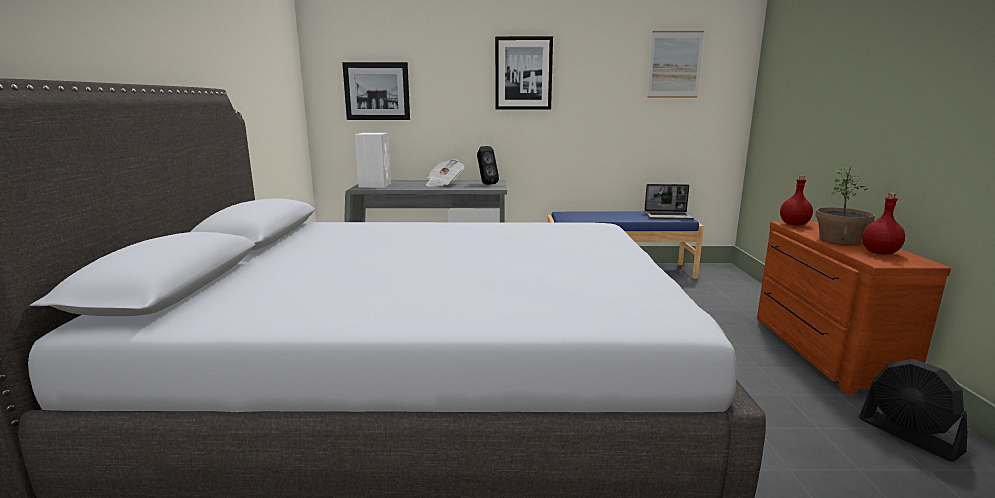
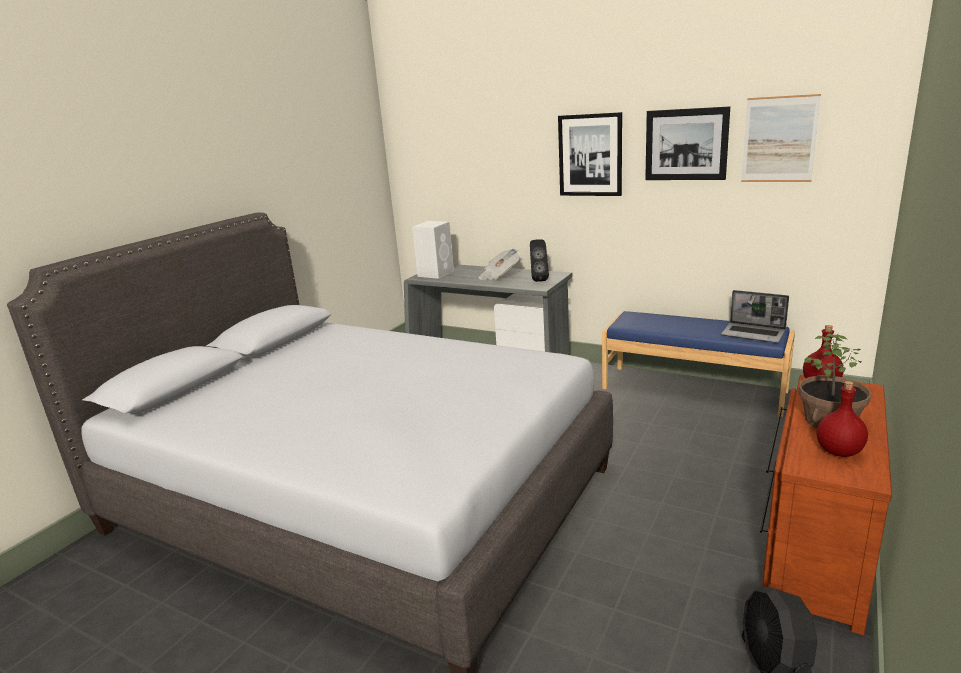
camera: 30 degrees right, 5 degrees up
(377, 91) = (448, 176): picture -> picture (686, 144)

